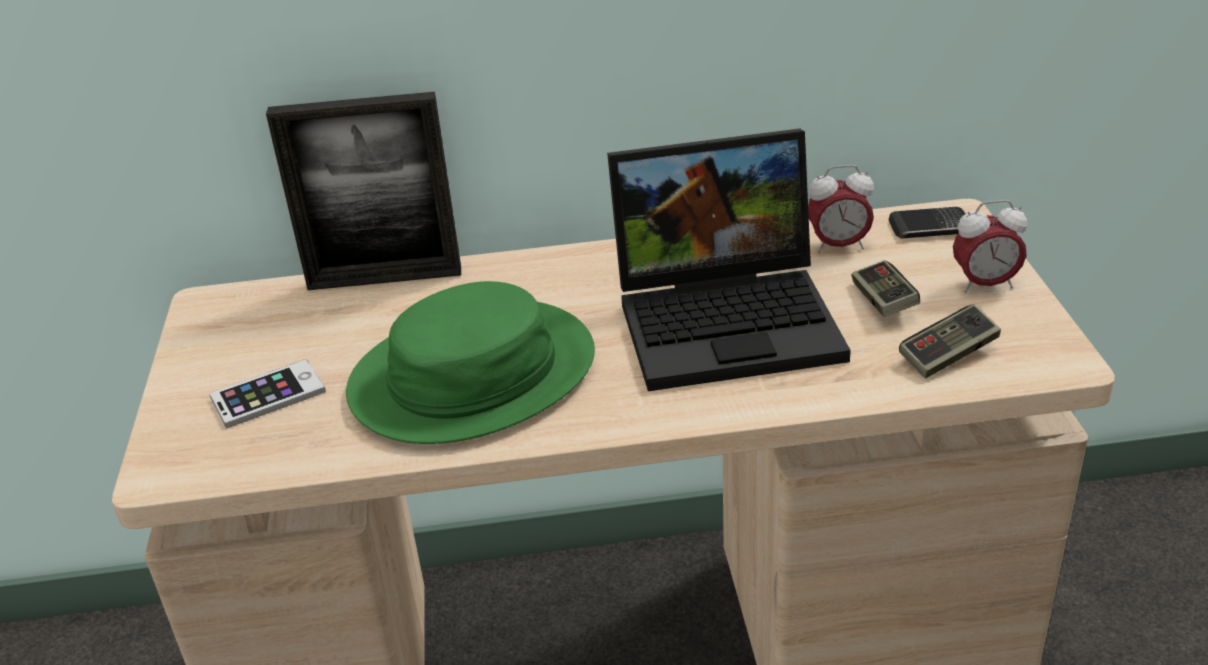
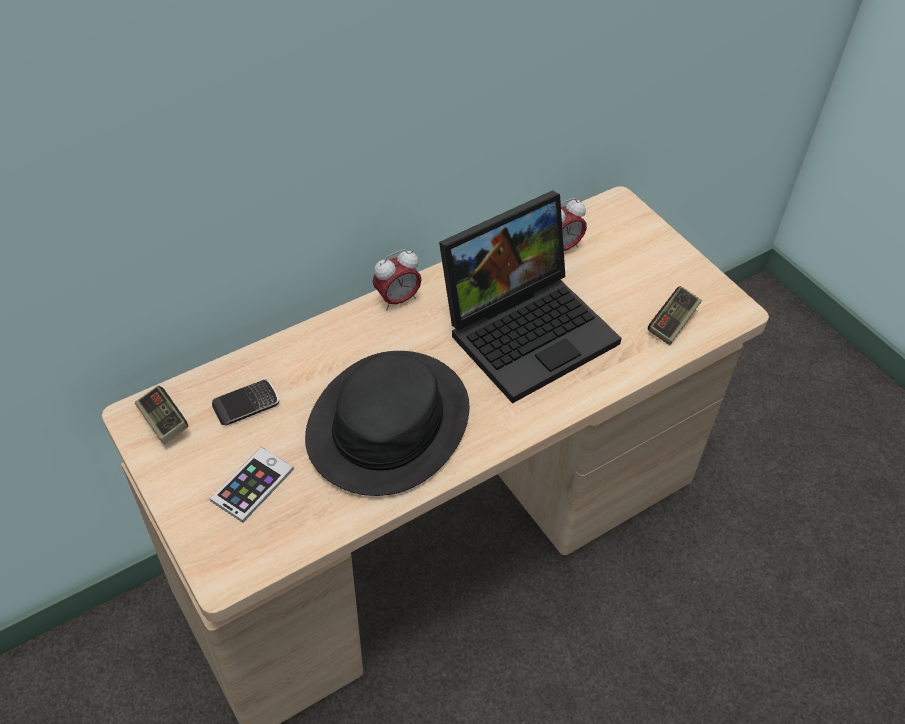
camera: 30 degrees left, 15 degrees up
(385, 278) = (264, 356): picture frame -> none
(472, 374) = (388, 423): green hat -> black hat
(883, 302) = (613, 289): game controller -> game controller (163, 422)
(930, 227) = (608, 218): phone -> phone (246, 405)
(984, 285) = (664, 260): alarm clock -> alarm clock (397, 300)

